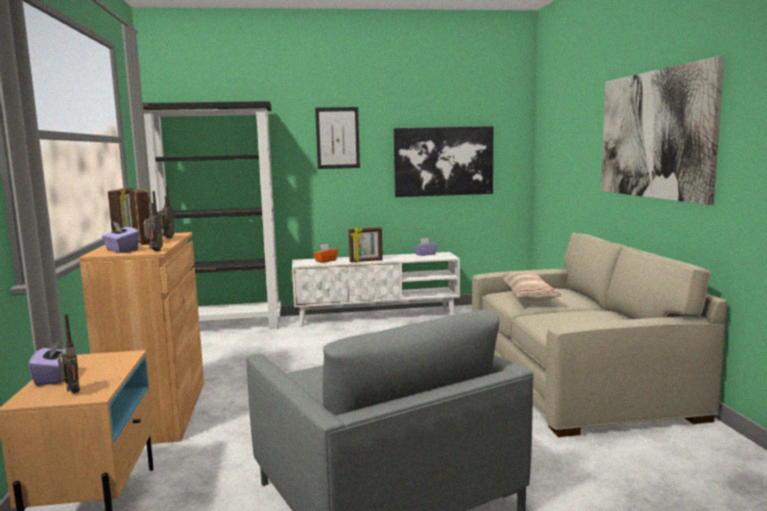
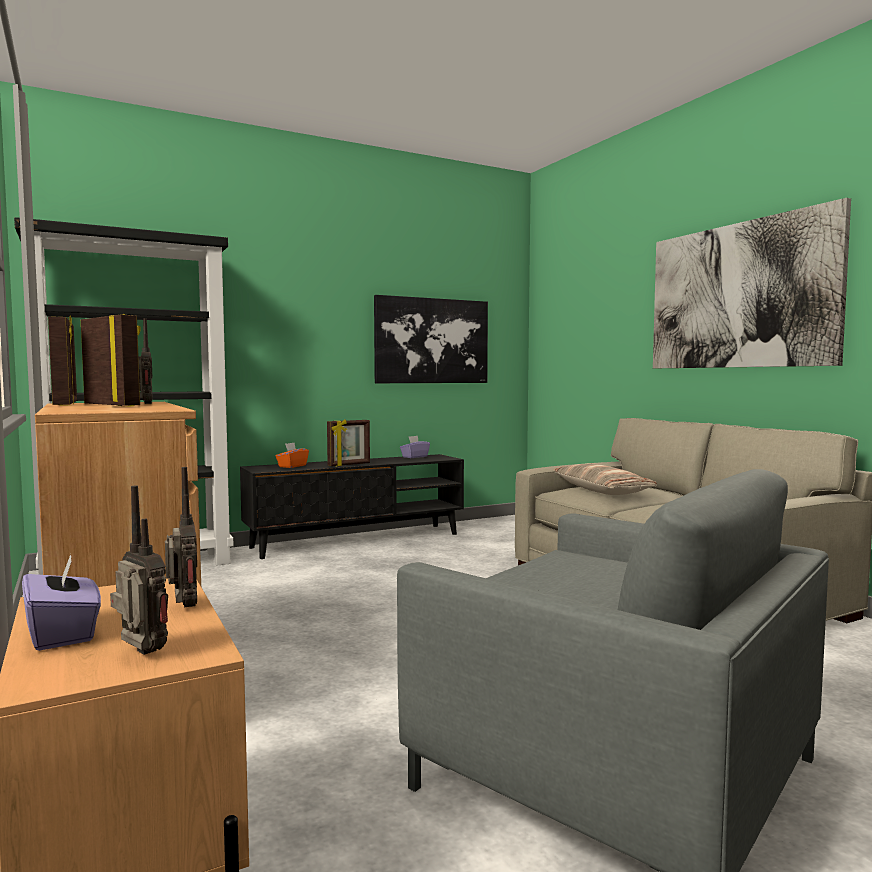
camera: 20 degrees left, 5 degrees down
(121, 250) = (101, 409): purple tissue box -> none
(154, 251) = (169, 409): radio -> radio (182, 607)
(337, 138) = (303, 302): picture -> none
(377, 316) = (357, 540): white tv stand -> black tv stand

